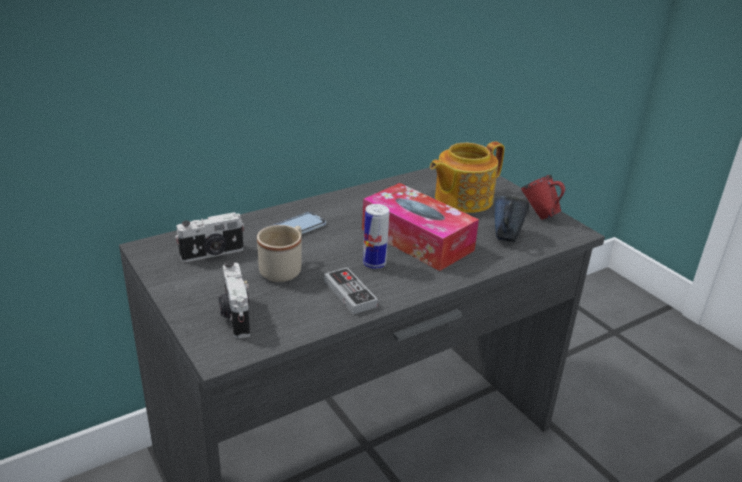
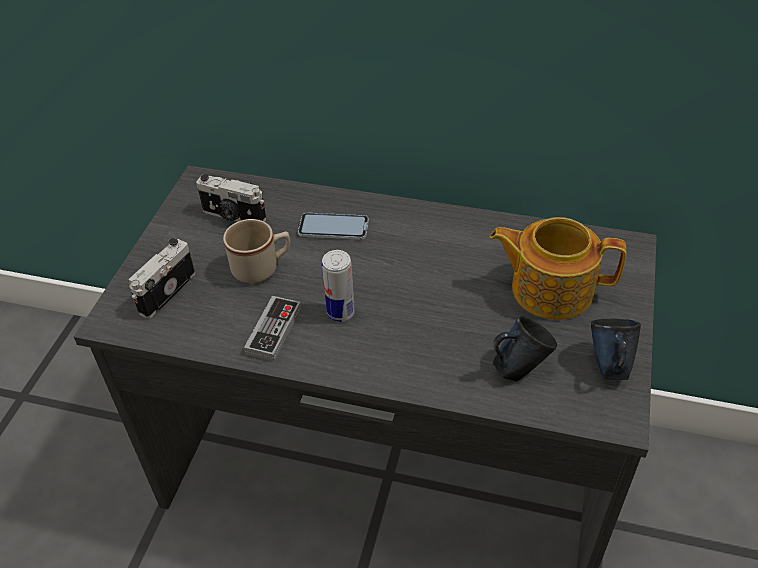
camera: 50 degrees right, 15 degrees up
(417, 239) = (421, 311): tissue box -> none
(539, 215) = (608, 366): red mug -> blue mug

